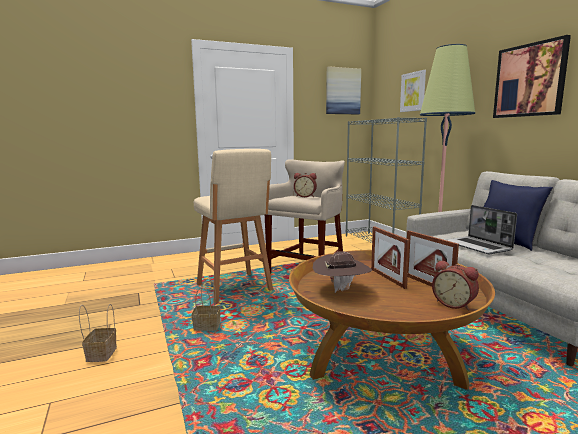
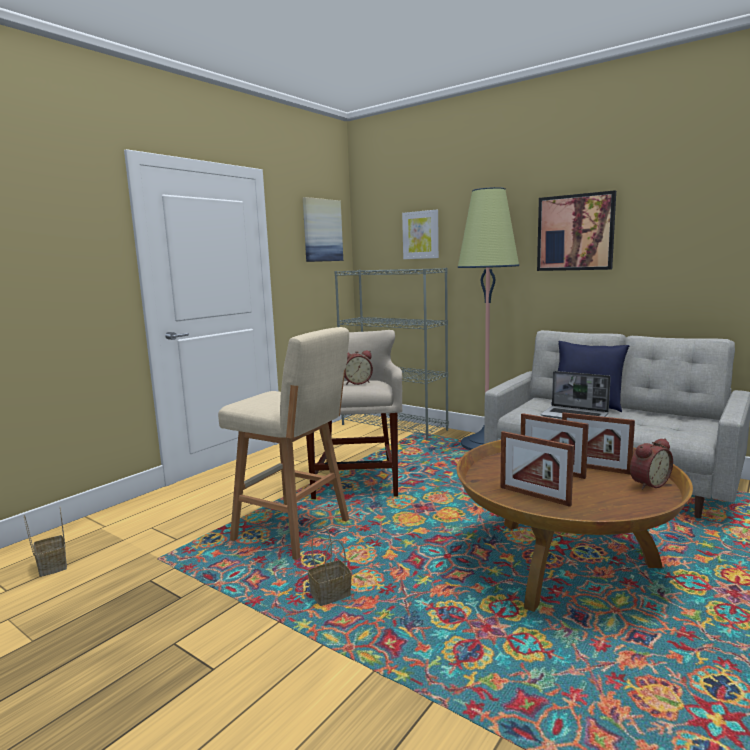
camera: 30 degrees left, 0 degrees up
(101, 353) = (228, 689): basket -> basket (51, 566)
(341, 289) = (534, 496): brown hat -> picture frame
(454, 304) = (647, 483): alarm clock -> alarm clock turned 45 degrees counterclockwise

